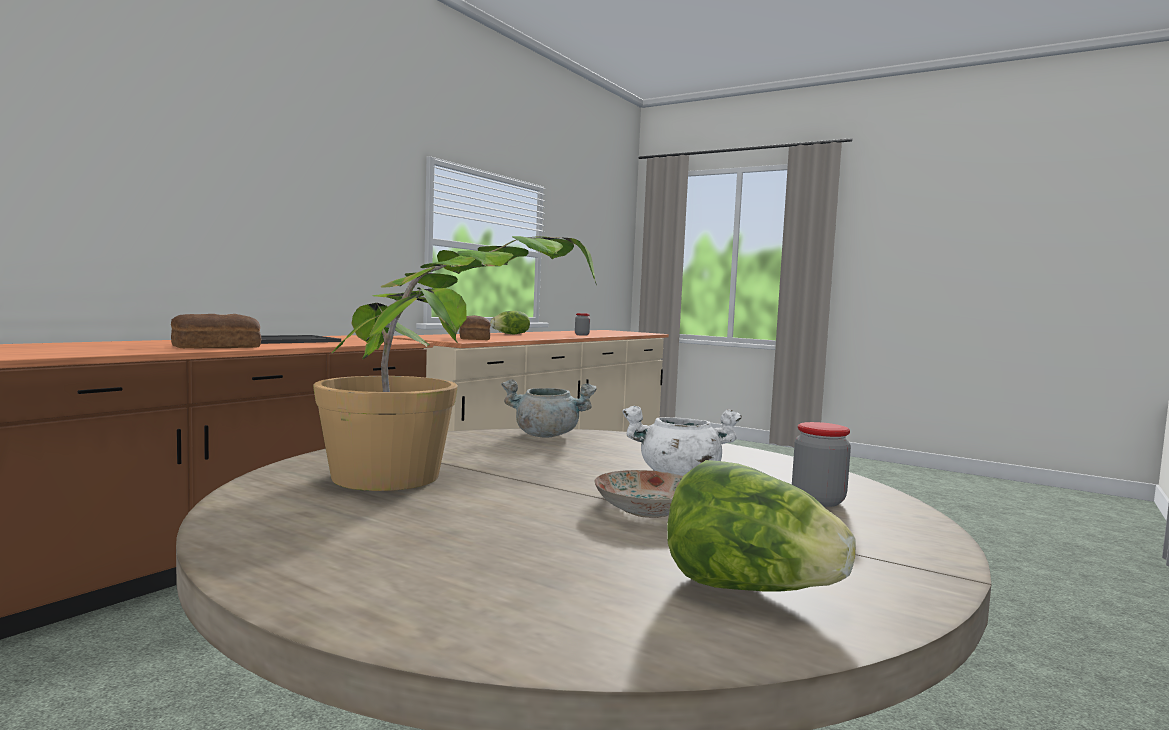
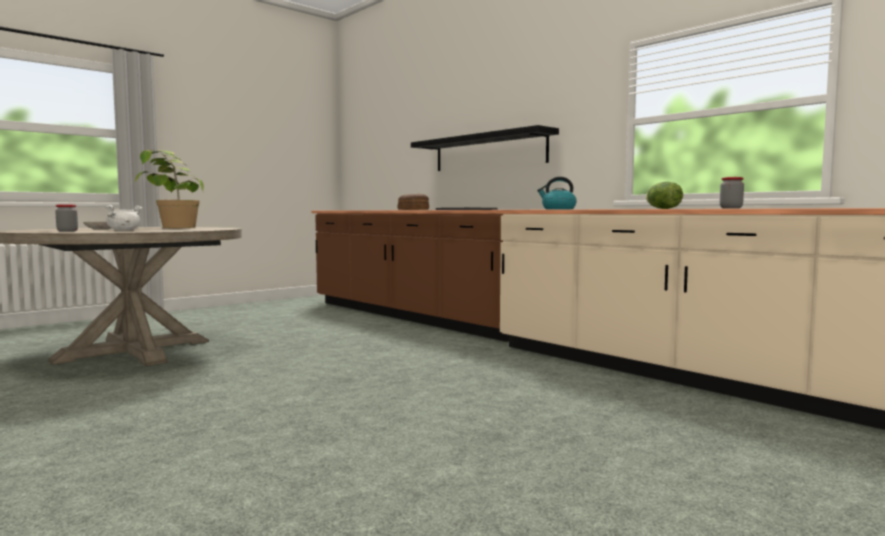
camera: 105 degrees right, 0 degrees up
(231, 237) = (488, 152): none -> black shelf
(475, 338) = (558, 209): bread -> kettle
(547, 435) = (213, 229): grey cooking pot -> none
(749, 590) = (43, 229): lettuce -> none

